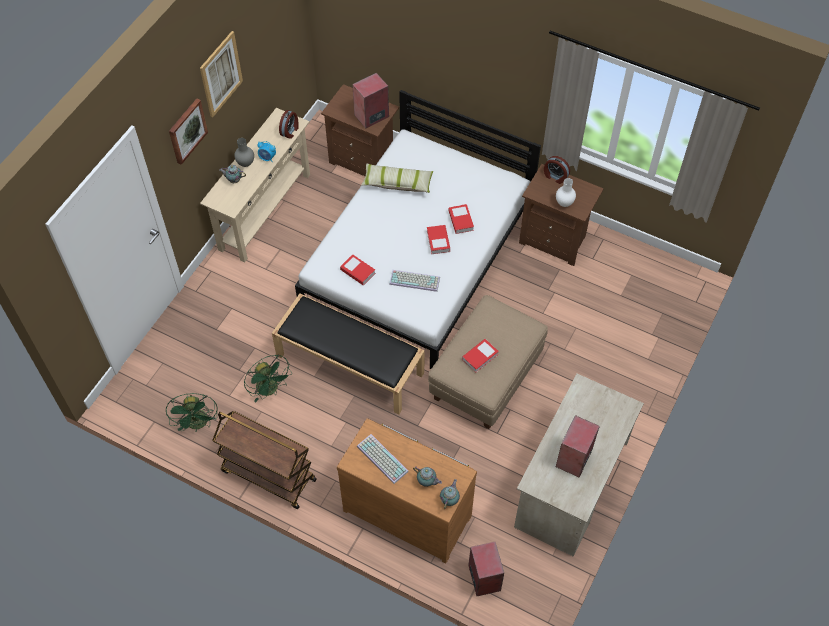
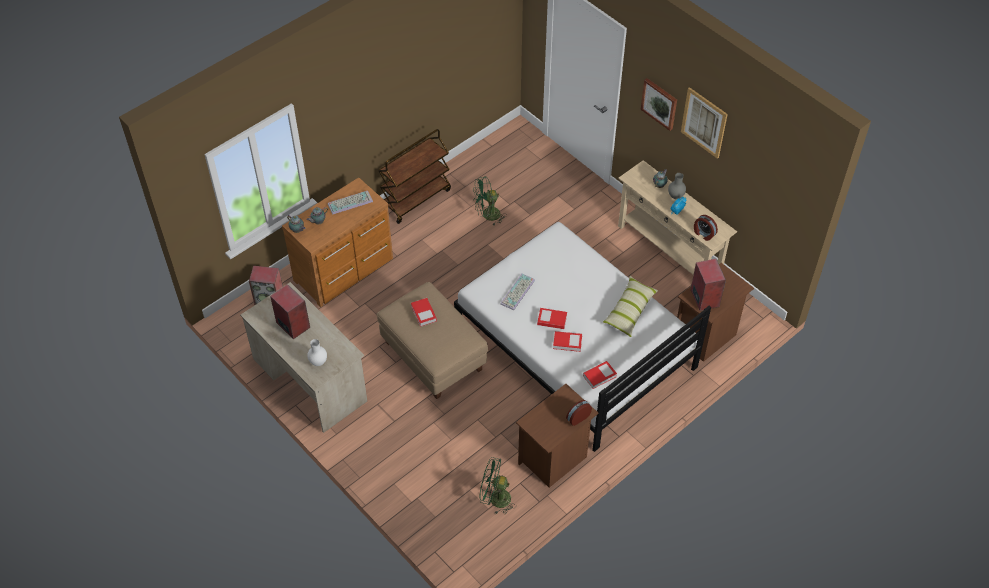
camera: 110 degrees right, 5 degrees down
(198, 424) = (477, 169): green fan -> green fan (495, 498)
(351, 364) = (487, 270): black bench -> none
(357, 271) = (543, 257): book -> book (599, 376)
(564, 203) = (543, 413): white vase -> white vase (319, 362)

